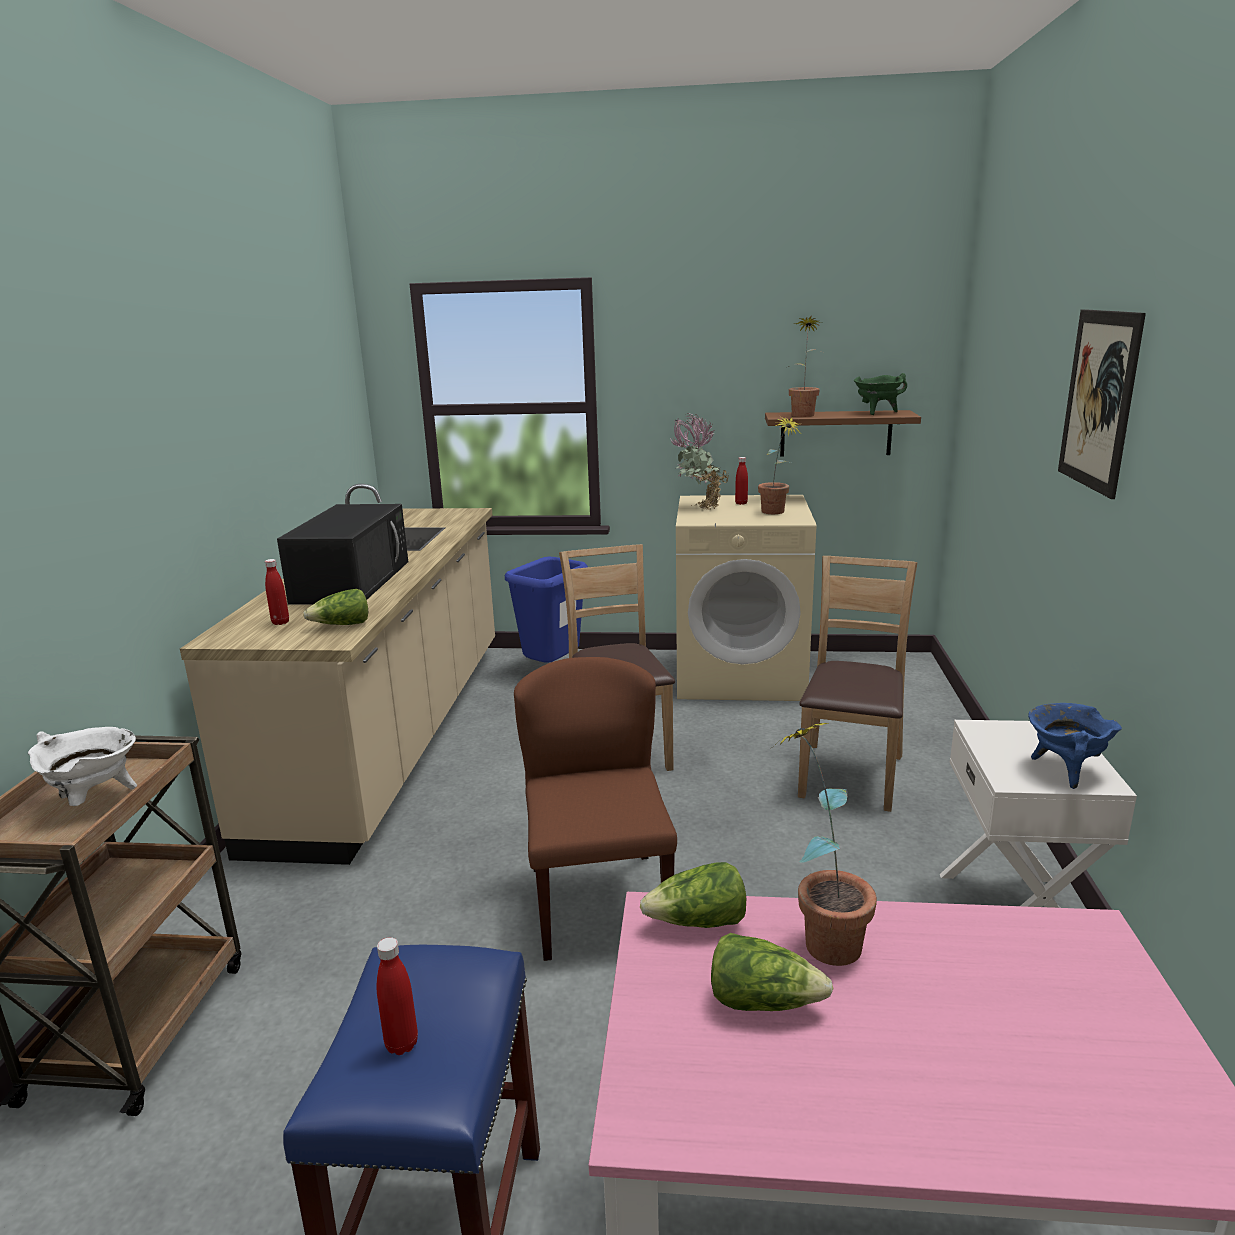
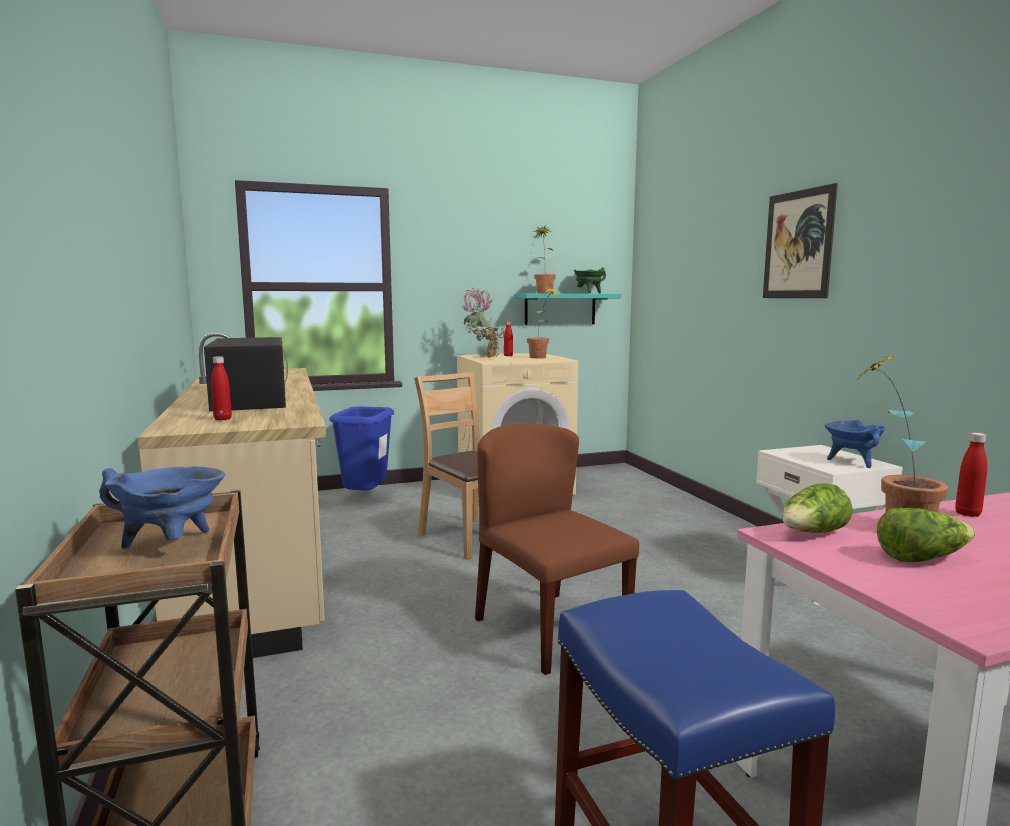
camera: 25 degrees left, 10 degrees down
(95, 801) = (172, 545): white cooking pot -> blue cooking pot
(342, 625) = (290, 416): lettuce -> none
(402, 1044) = (693, 653): red bottle -> red bottle (967, 514)
(835, 433) = (560, 309): brown shelf -> turquoise shelf
(850, 775) = (644, 528): brown chair -> none

